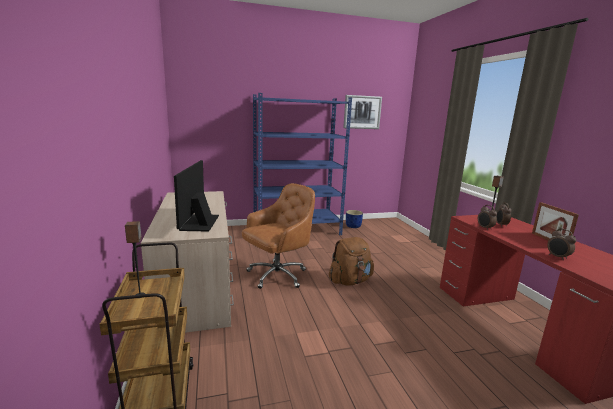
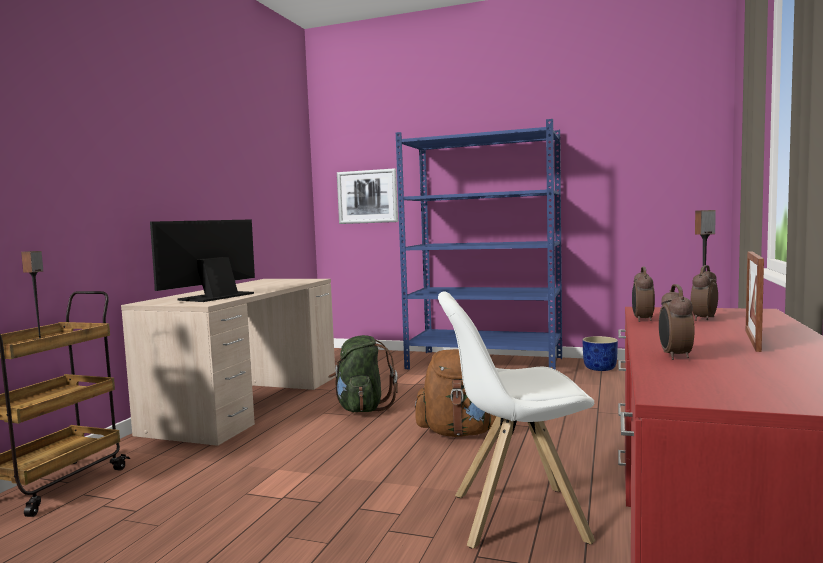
camera: 35 degrees right, 10 degrees down
(277, 275) = (362, 408): brown office chair -> green backpack
(362, 112) = (619, 148): picture -> picture (367, 196)
(438, 325) = (517, 516): none -> white chair

